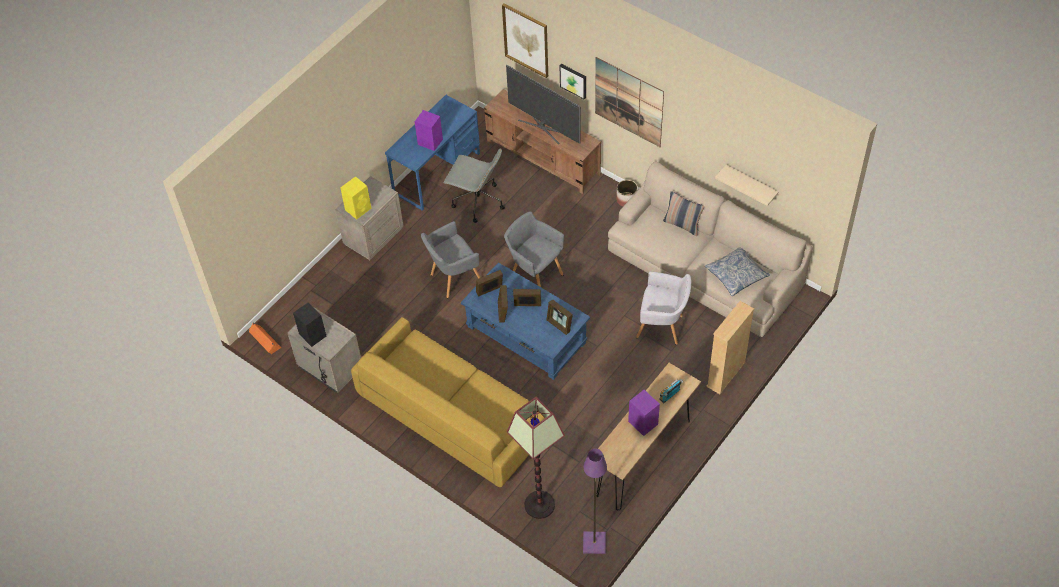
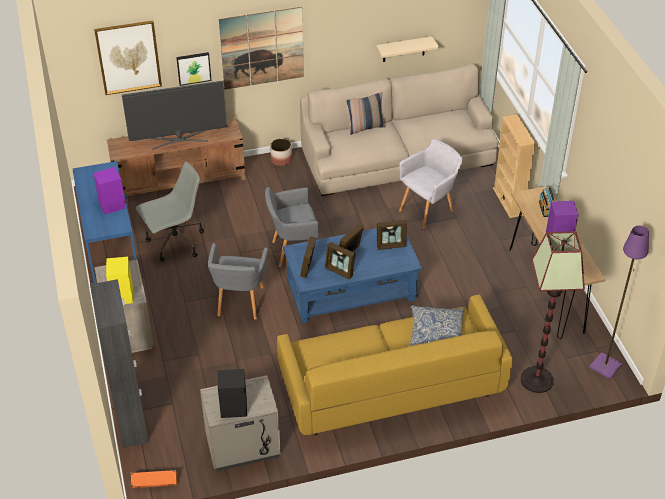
camera: 55 degrees left, 10 degrees down
(300, 295) = (131, 423): none -> black cabinet
(736, 275) = (445, 127): pillow -> pillow (436, 332)

